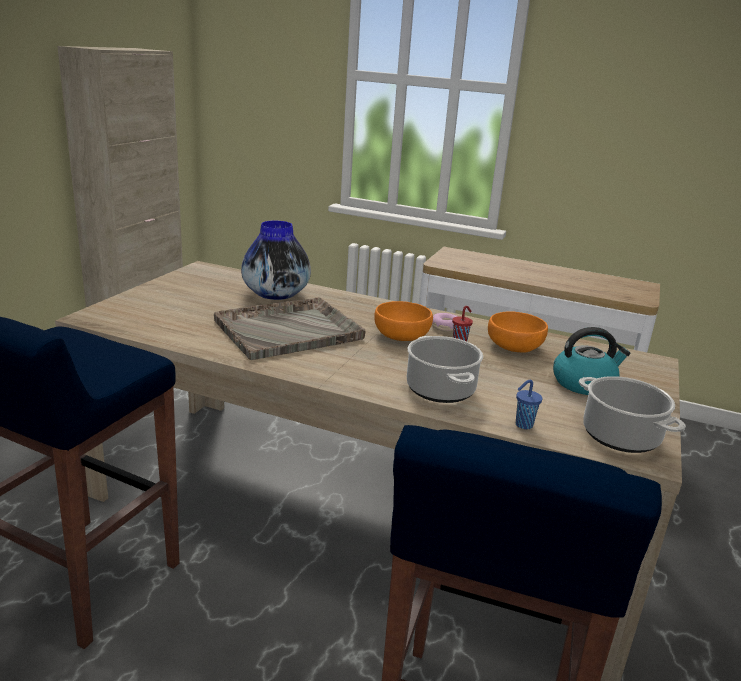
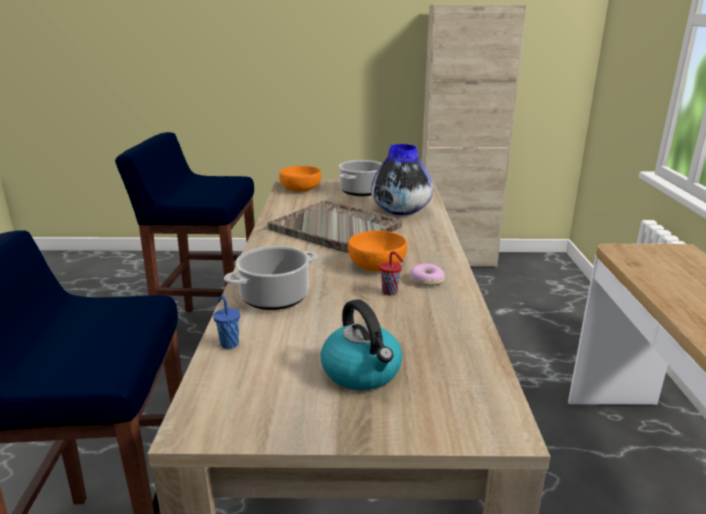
camera: 70 degrees right, 0 degrees up
(514, 346) = (423, 320): orange bowl -> orange bowl (301, 189)
(621, 436) = (237, 405): cooking pot -> cooking pot (361, 191)

